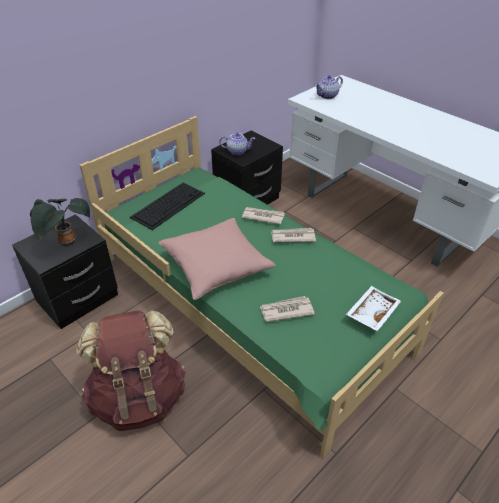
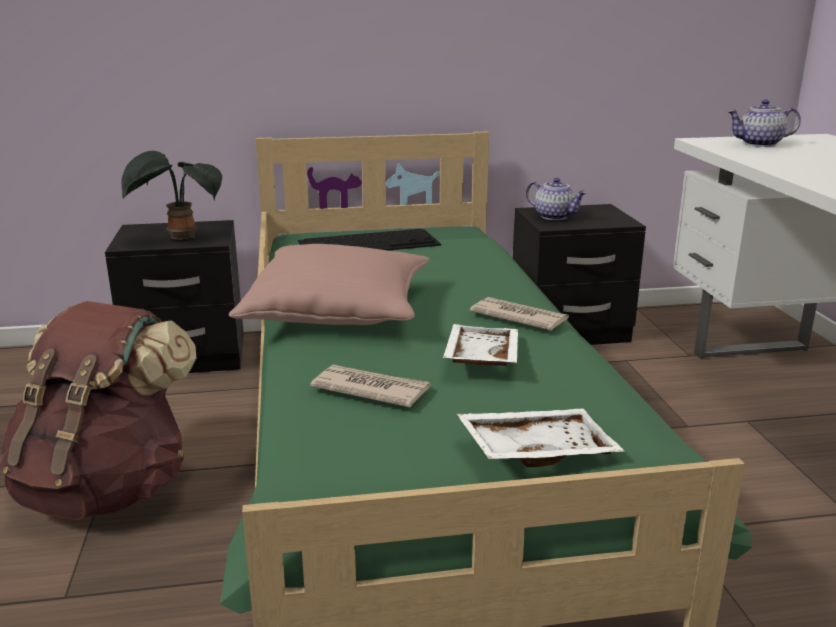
camera: 35 degrees right, 20 degrees down
(263, 216) = (499, 285): newspaper -> none
(305, 271) = (479, 358): none -> white tray

